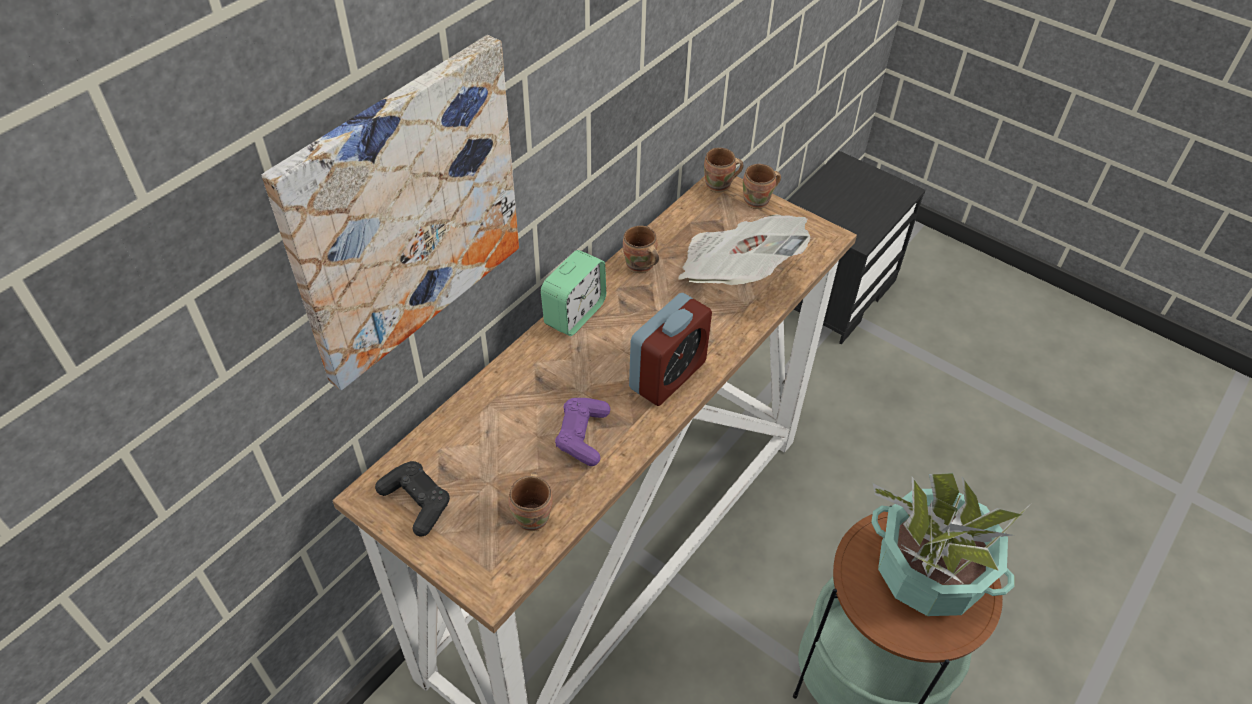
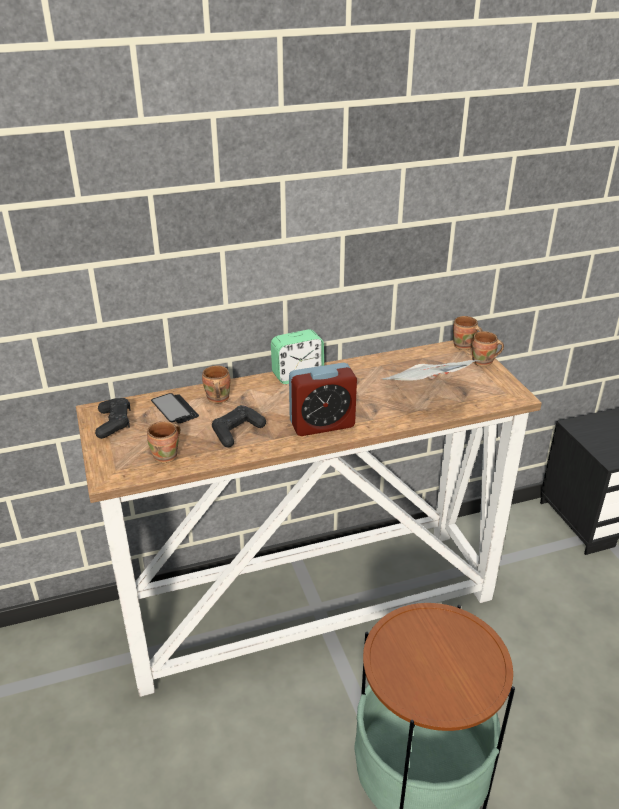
camera: 35 degrees right, 15 degrees down
(404, 213) = (165, 228): picture -> none
(474, 440) = (175, 409): none -> phone
(582, 436) = (237, 432): purple game controller -> black game controller
(639, 267) = (364, 367): brown mug -> brown mug (216, 399)
(928, 573) = (450, 659): potted plant -> none

